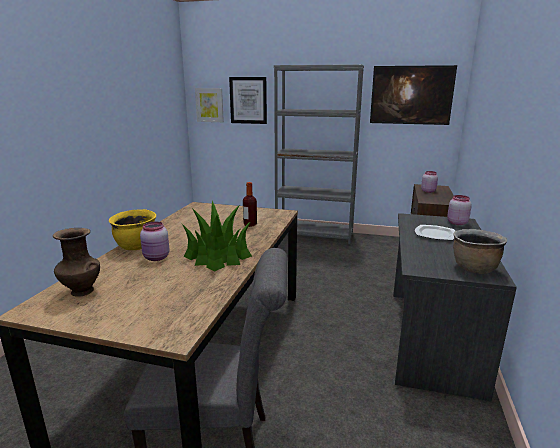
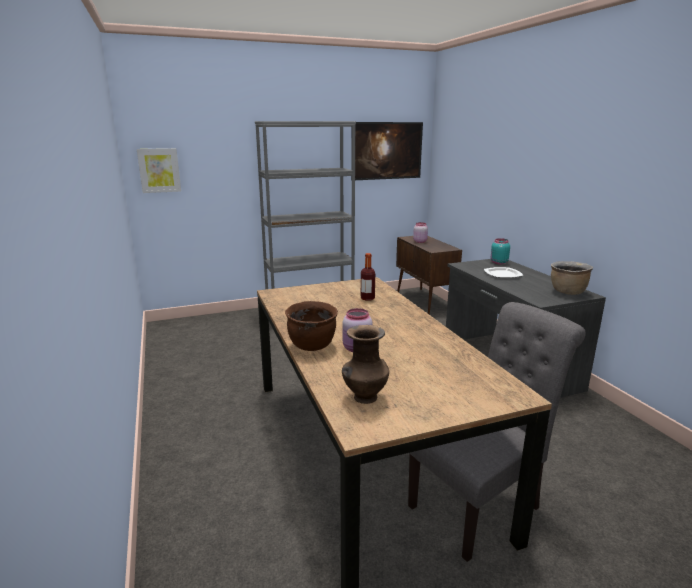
camera: 35 degrees left, 0 degrees up
(136, 246) = (312, 345): yellow cooking pot -> brown cooking pot
(218, 256) = (405, 331): potted plant -> none
(248, 100) = (213, 162): picture -> none
(456, 223) = (498, 262): pink jar -> turquoise jar

